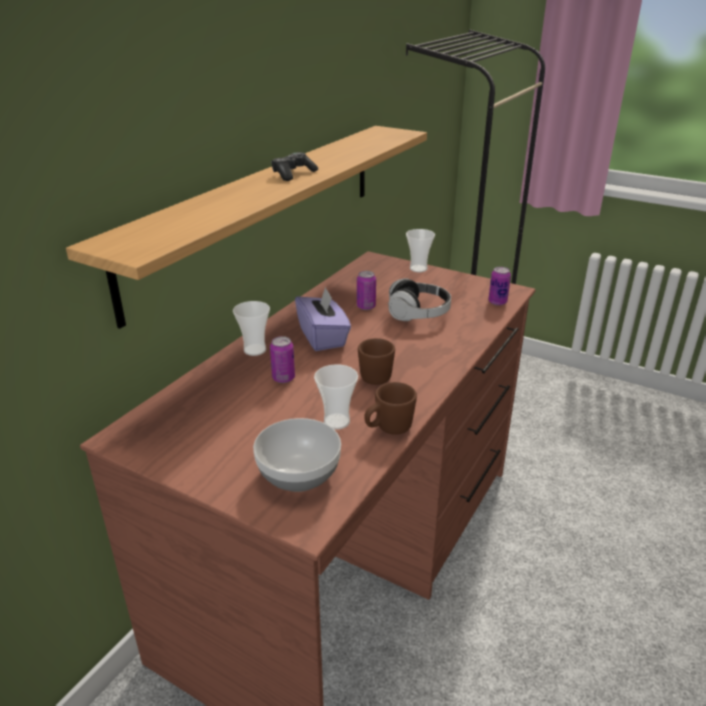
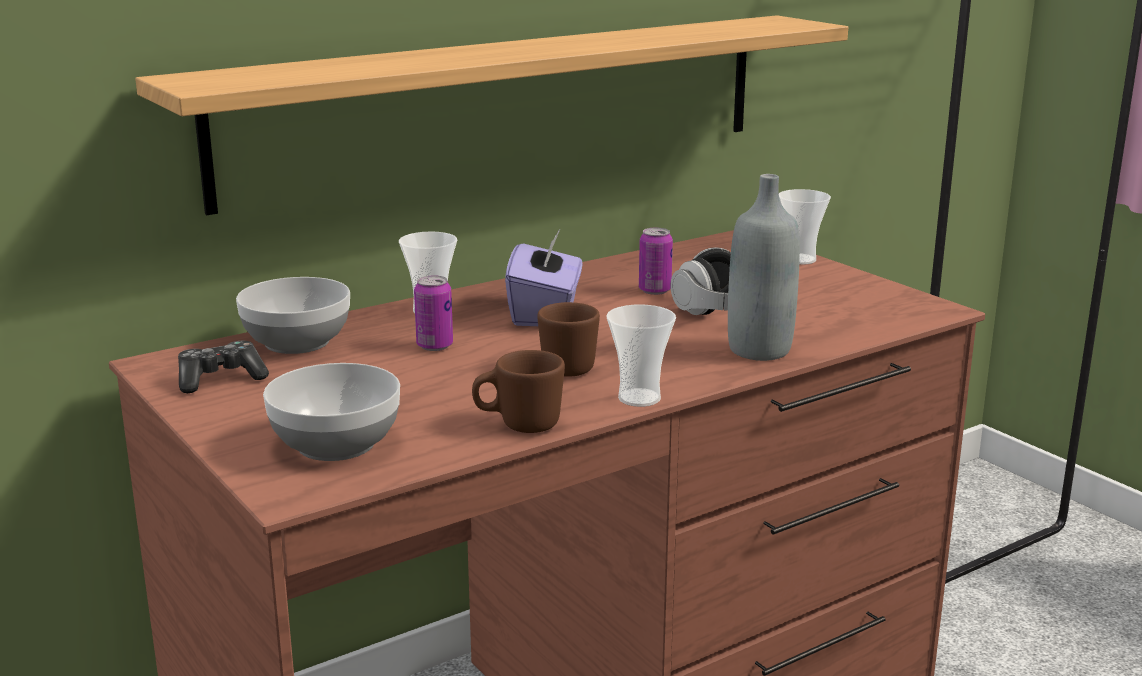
camera: 25 degrees right, 10 degrees down
(194, 396) = (295, 342): none -> bowl
(293, 174) = (539, 47): game controller -> game controller (220, 379)
(336, 421) = (453, 403): cup -> cup (639, 398)
(458, 339) = (759, 350): none -> grey bottle
(497, 302) = (888, 318): can -> none

